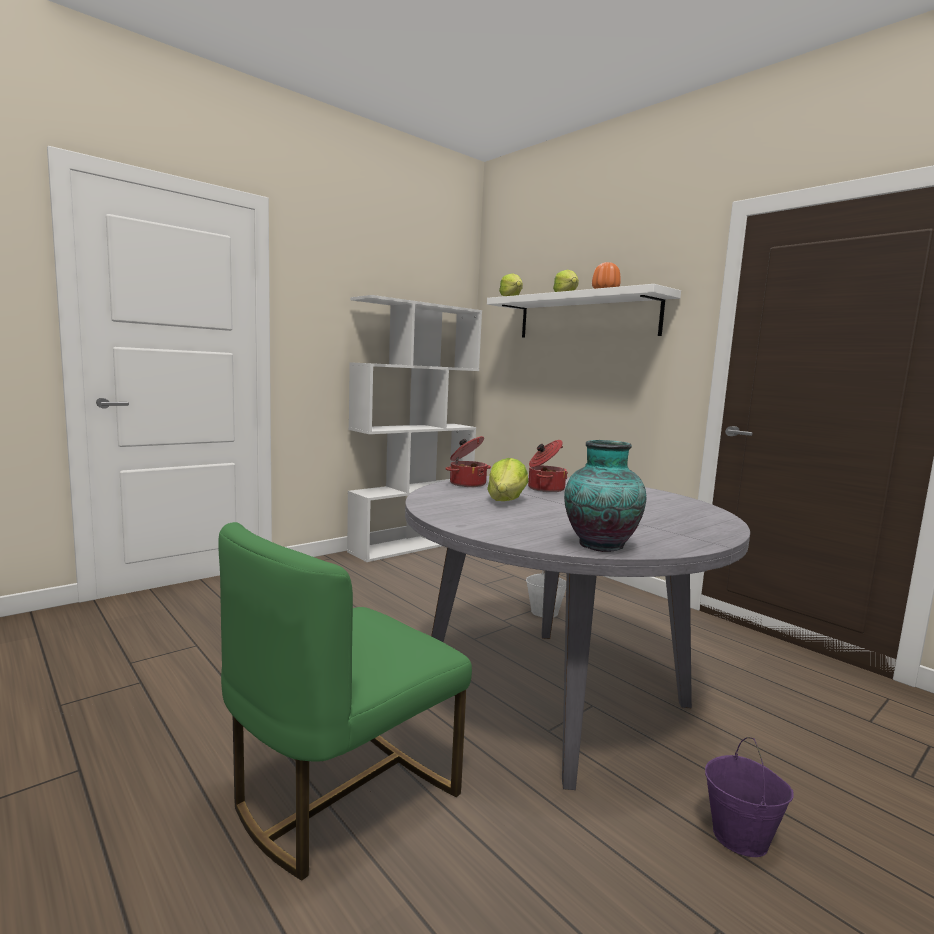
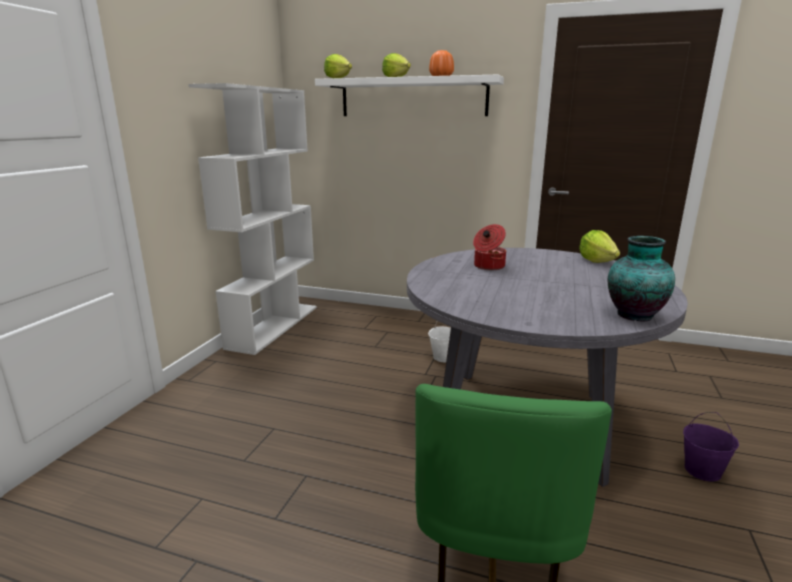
camera: 30 degrees left, 10 degrees up
(467, 483) = (431, 275): cooking pot -> none
(506, 500) = (495, 287): lettuce -> lettuce (596, 261)

